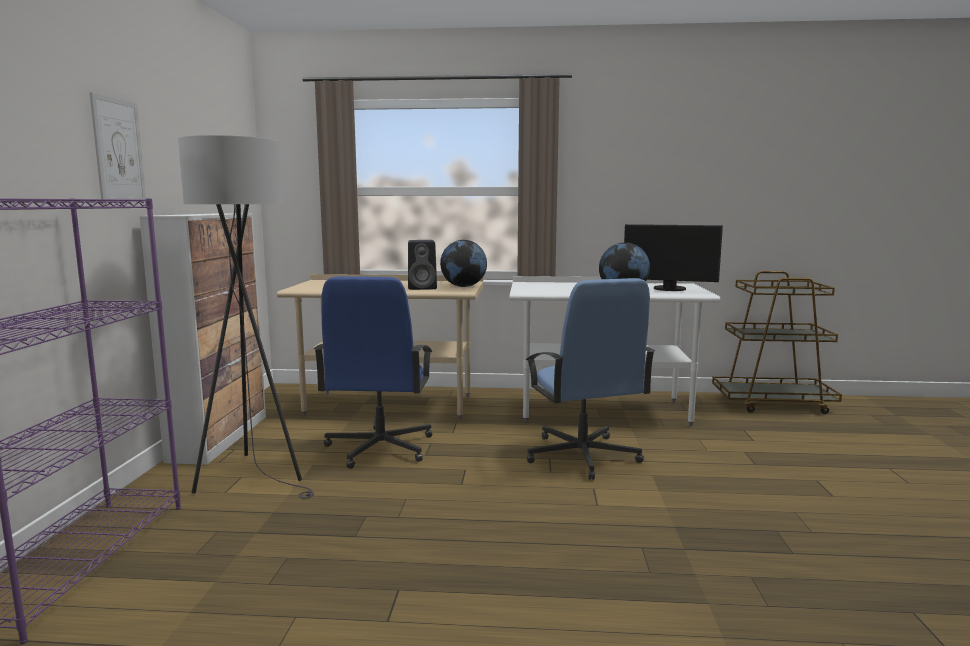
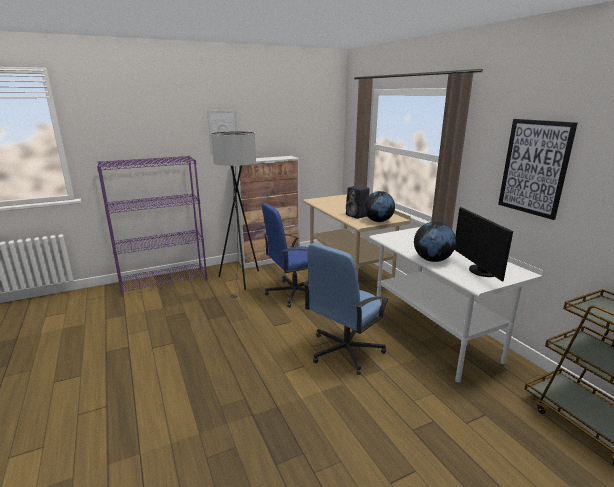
camera: 60 degrees right, 10 degrees up
(643, 180) = (534, 167): none -> picture

